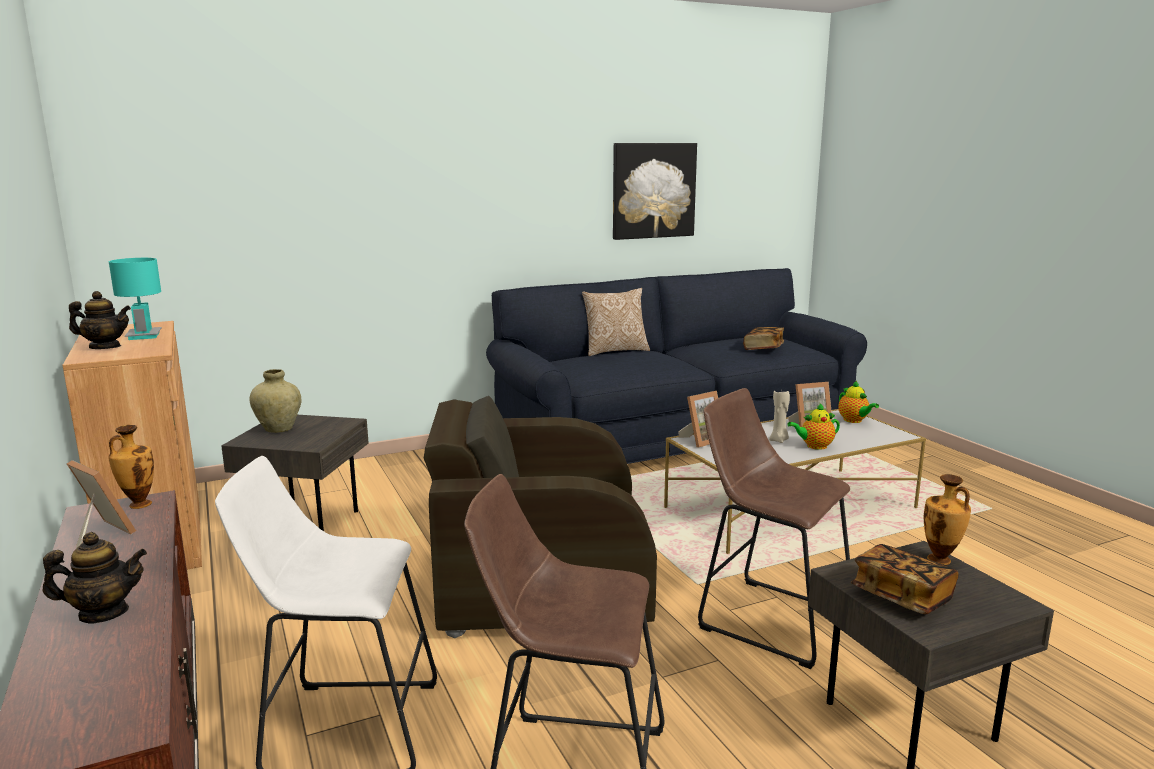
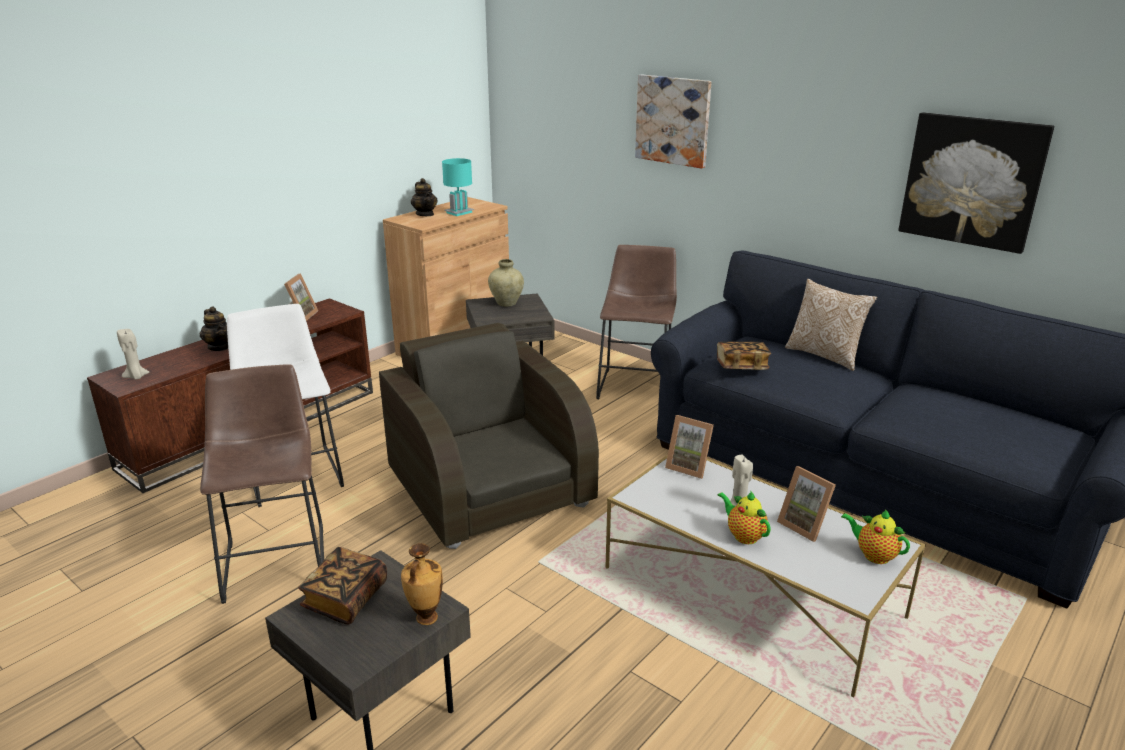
camera: 65 degrees right, 10 degrees up
(95, 716) = (136, 377): none -> beige candle
(138, 504) = (339, 310): vase -> none
(383, 178) = (673, 120): none -> picture
(763, 348) = (967, 430): book -> book (741, 366)
(767, 618) = (504, 611): brown stool -> brown stool (636, 384)
(854, 421) = (873, 555): teapot -> teapot turned 90 degrees clockwise

